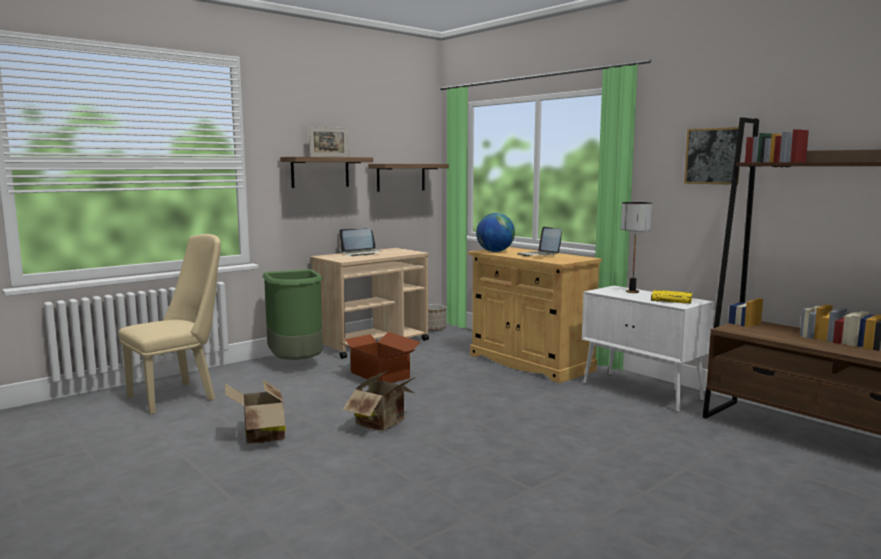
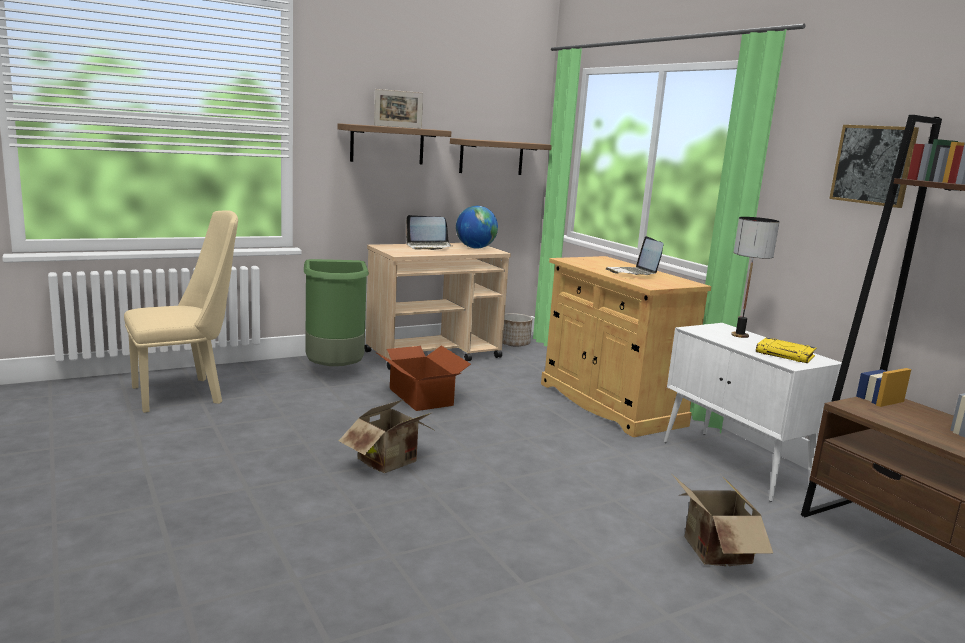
camera: 10 degrees right, 5 degrees up
(260, 437) = (243, 459): cardboard box -> cardboard box (712, 553)
(495, 252) = (581, 262): globe -> globe (475, 248)

